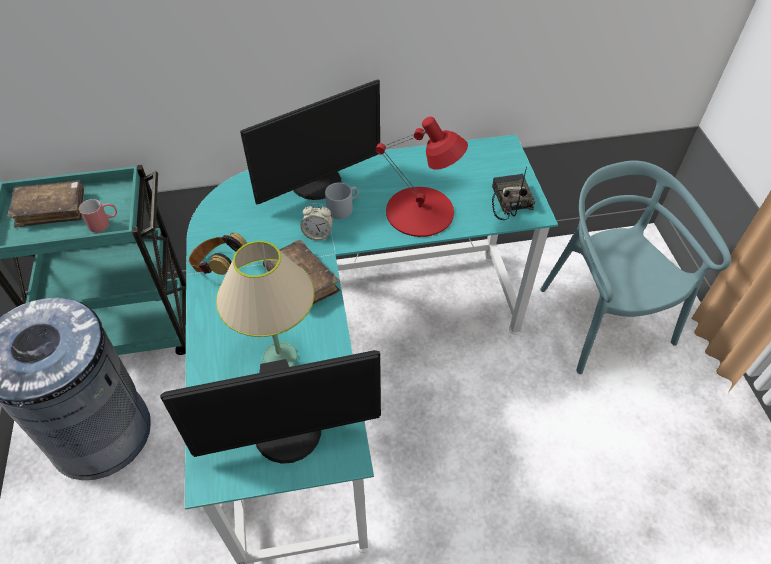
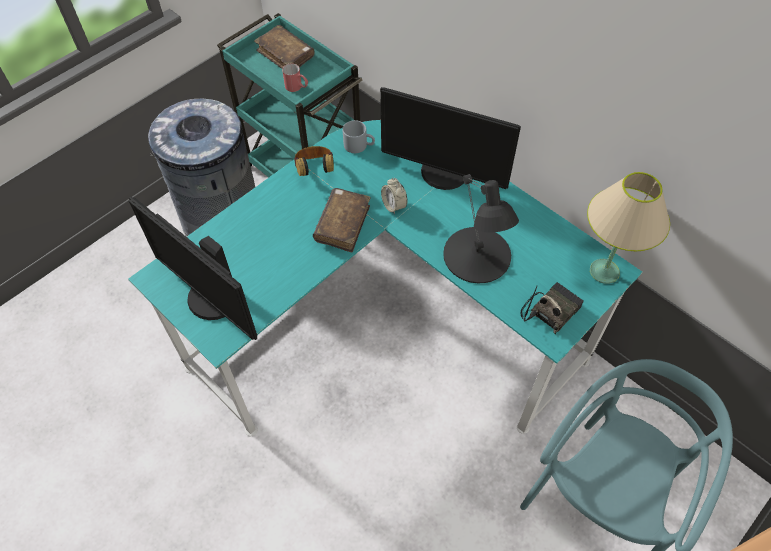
camera: 55 degrees right, 5 degrees up
(279, 357) = (267, 254): beige table lamp -> beige table lamp (604, 271)
(343, 207) = (435, 204): grey mug -> grey mug (359, 145)
(421, 212) = (477, 256): red table lamp -> black table lamp

